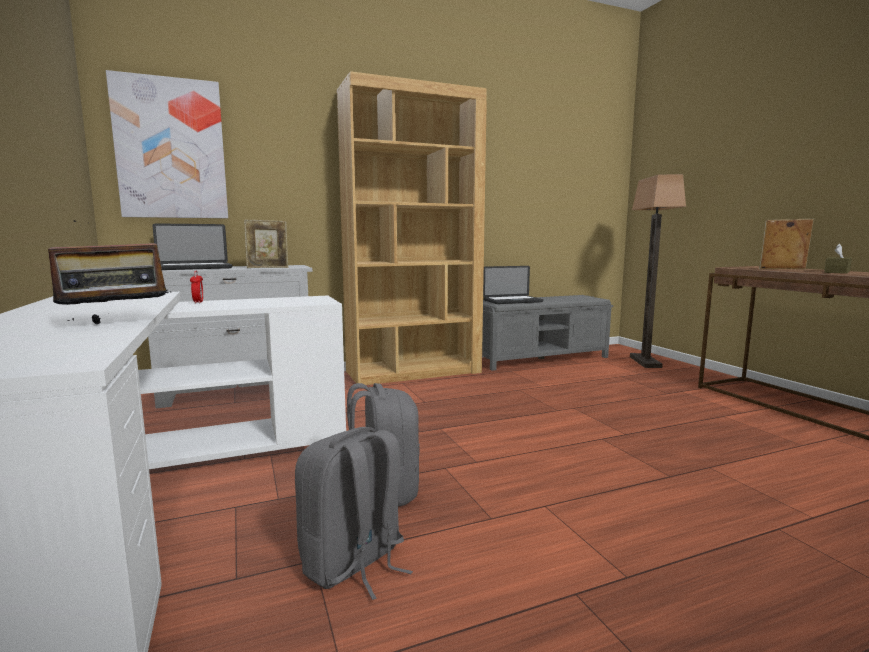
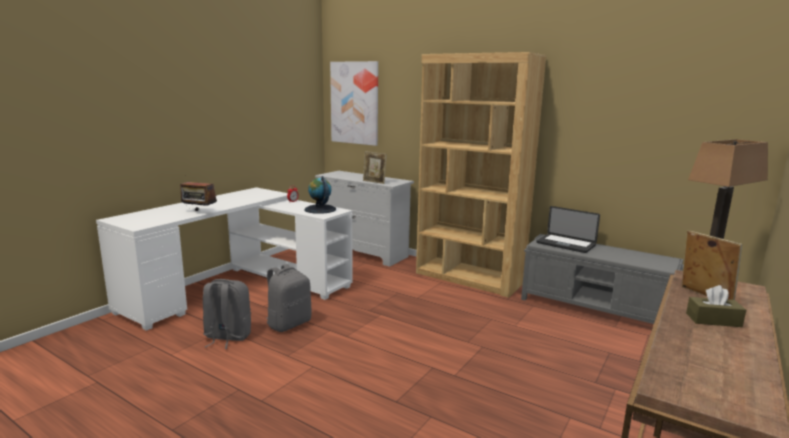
camera: 55 degrees right, 5 degrees up
(194, 268) = (350, 175): laptop -> none
(286, 300) = (320, 209): none -> globe

